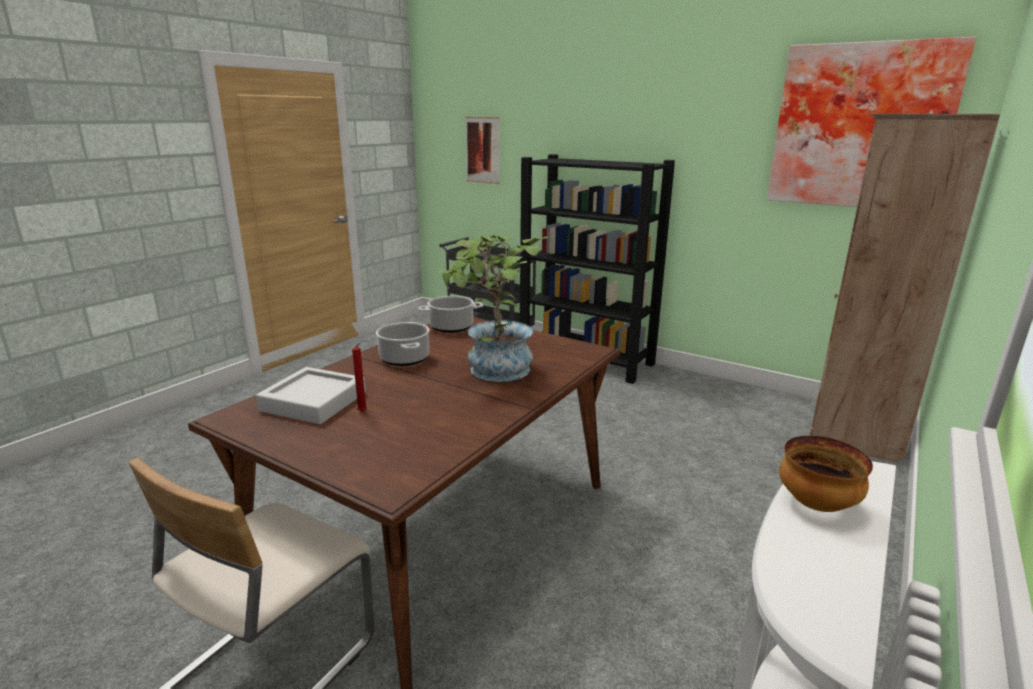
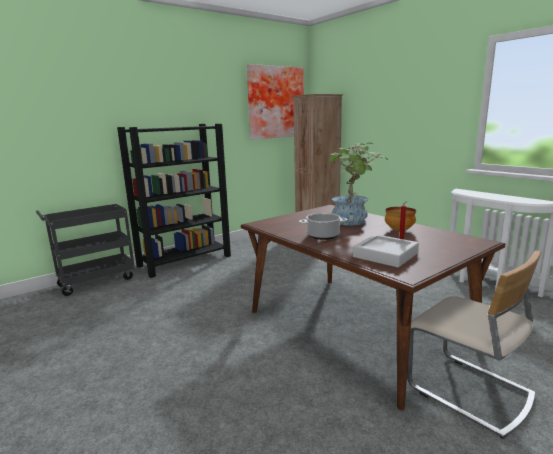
camera: 70 degrees left, 5 degrees down
(451, 327) = (273, 225): cooking pot -> none
(482, 150) = (41, 129): picture -> none
(815, 504) = (483, 195): bowl -> bowl (398, 230)

